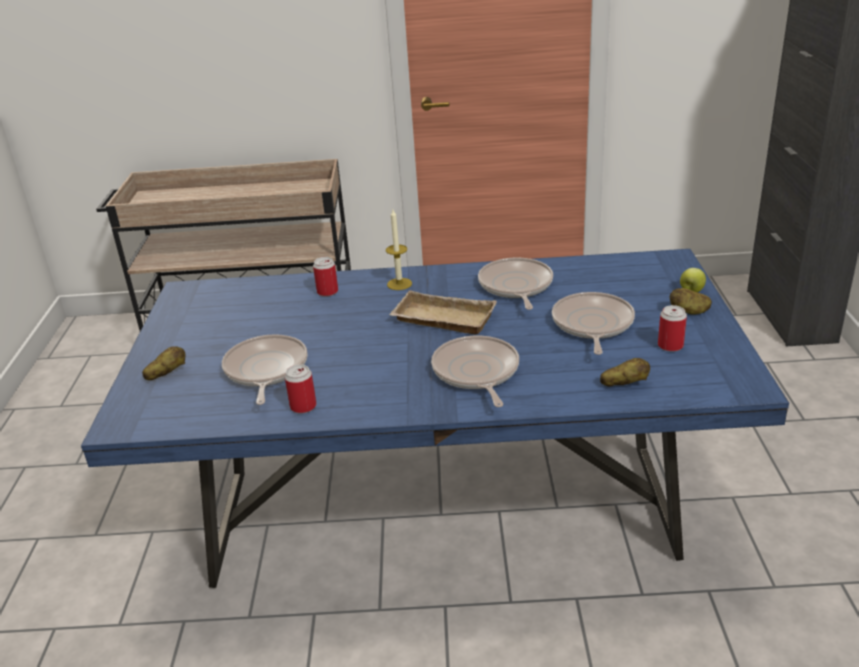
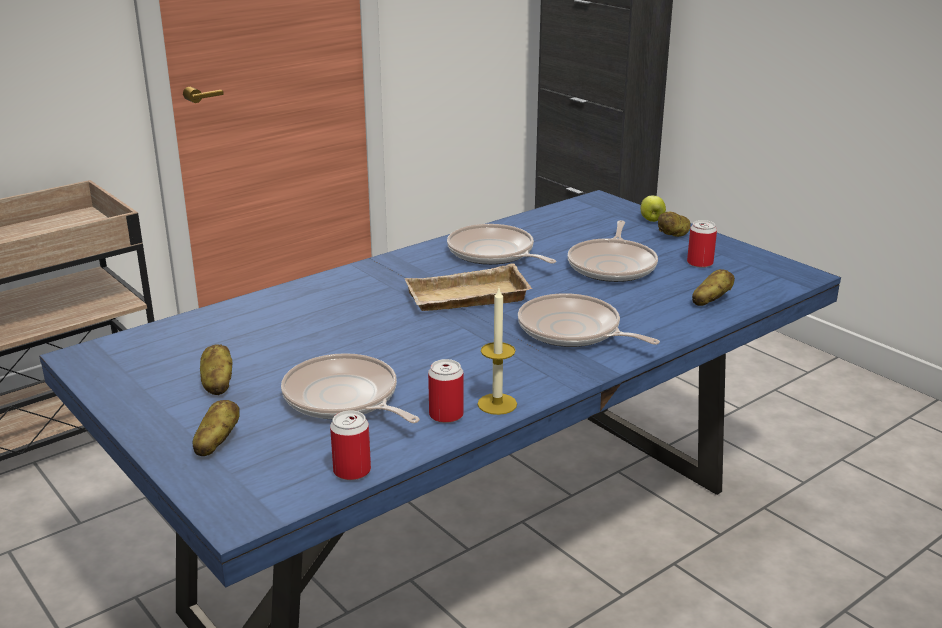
camera: 40 degrees left, 5 degrees down
(217, 333) = (217, 384): none -> potato
(327, 292) = (293, 308): can -> can (352, 471)
(399, 284) = (367, 280): candle -> candle (497, 404)
(592, 325) = (613, 265): frying pan -> frying pan turned 135 degrees counterclockwise

